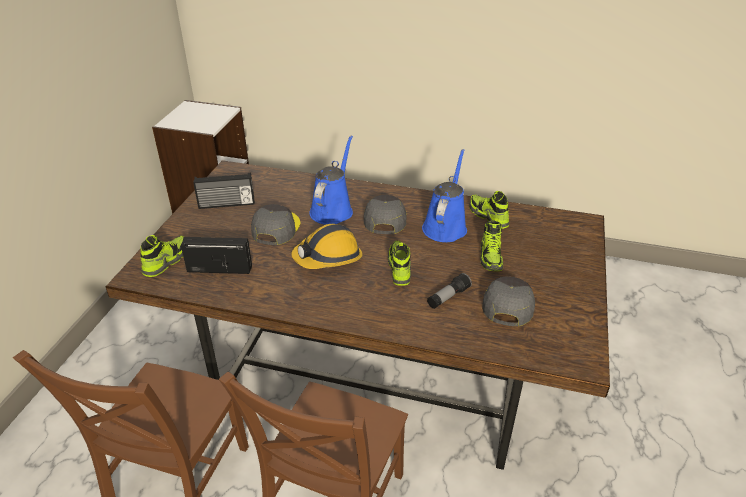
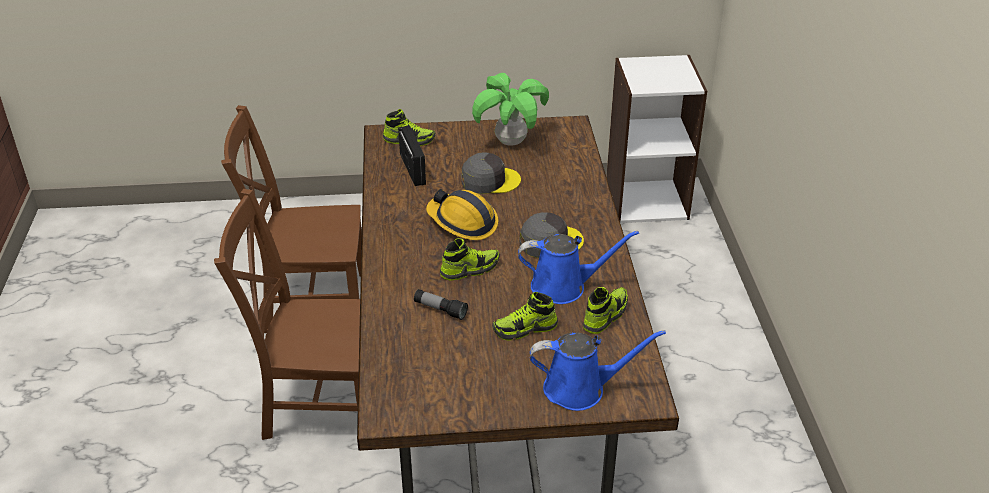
camera: 70 degrees right, 0 degrees up
(226, 204) = (511, 142): radio -> potted plant
(333, 209) = (544, 205): blue watering can -> blue watering can (580, 388)
(508, 304) = (450, 352): grey cap -> none

